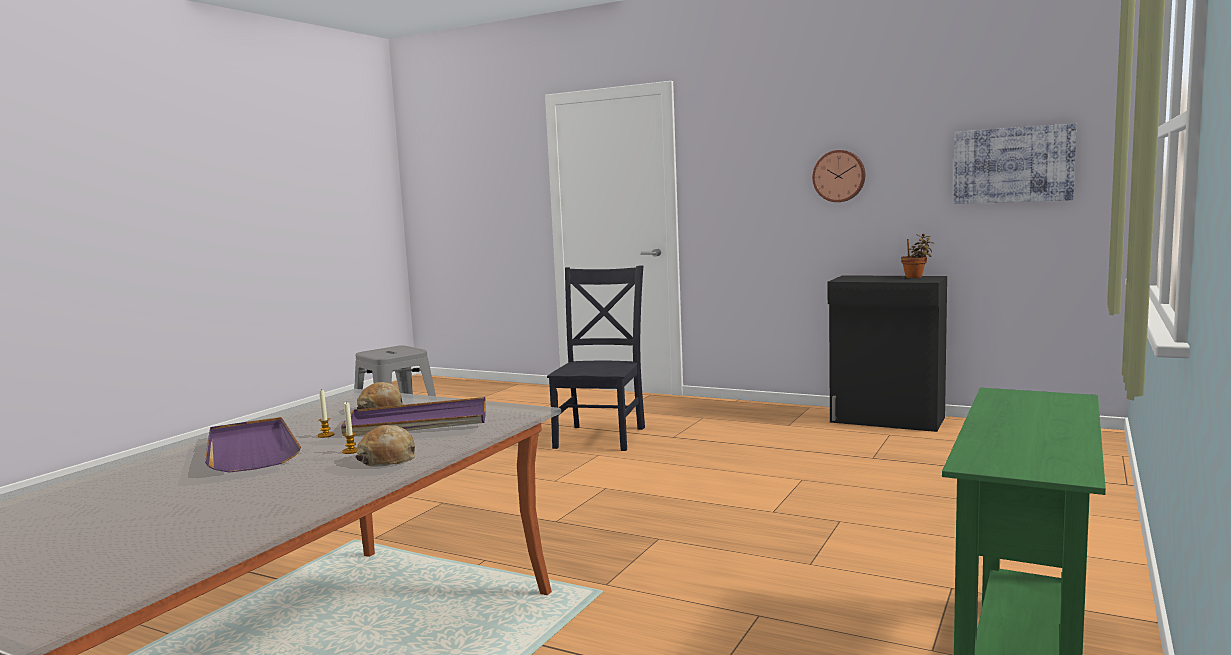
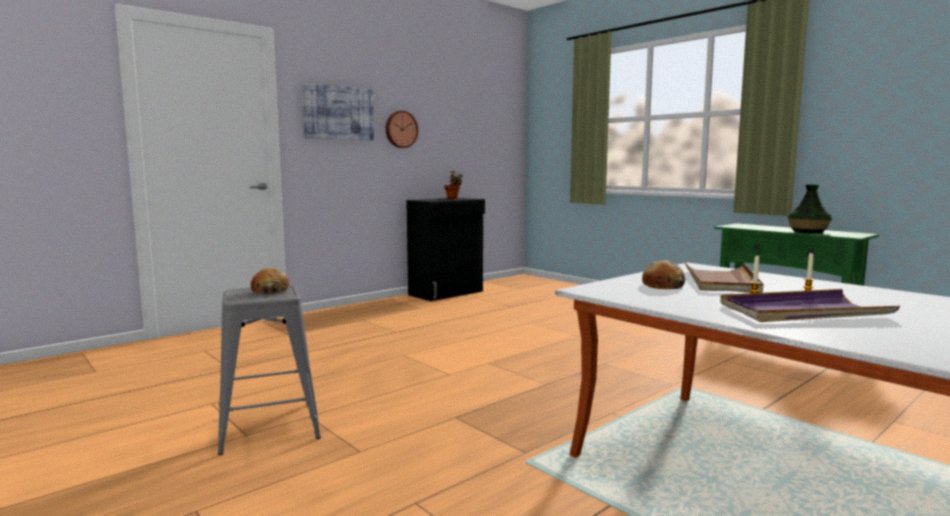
camera: 70 degrees left, 0 degrees up
(387, 459) = (829, 287): bread -> bread (270, 290)
(416, 423) = (721, 281): purple tray -> brown tray
(601, 436) = (354, 348): black chair -> none
(1005, 437) = (808, 231): none -> vase
(1013, 165) = (483, 131): picture -> picture (338, 113)

